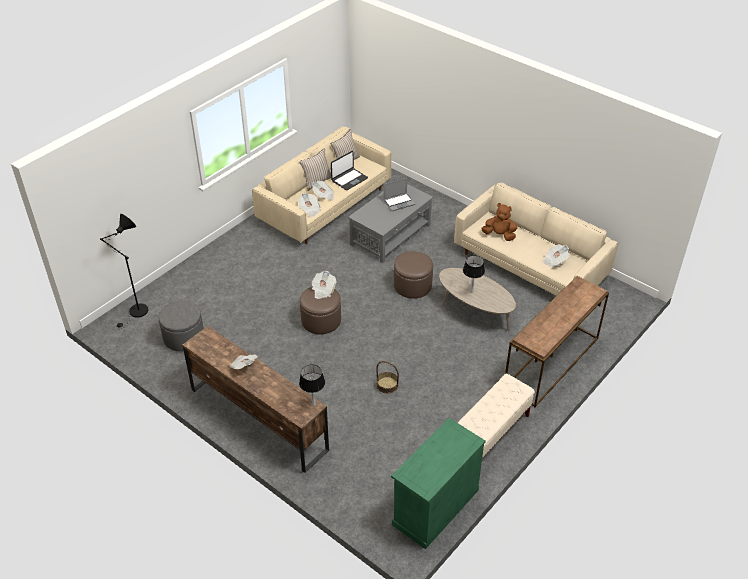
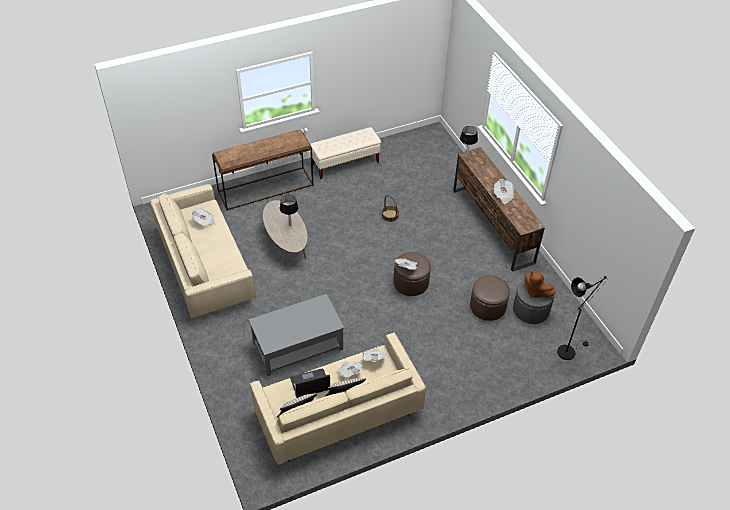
camera: 155 degrees left, 5 degrees up
(399, 202) = (285, 325): laptop -> none
(412, 285) = (316, 285): brown ottoman -> brown ottoman (487, 306)
(435, 507) = (406, 142): green cabinet -> none
(499, 235) = (224, 262): brown plush toy -> brown plush toy (535, 292)

